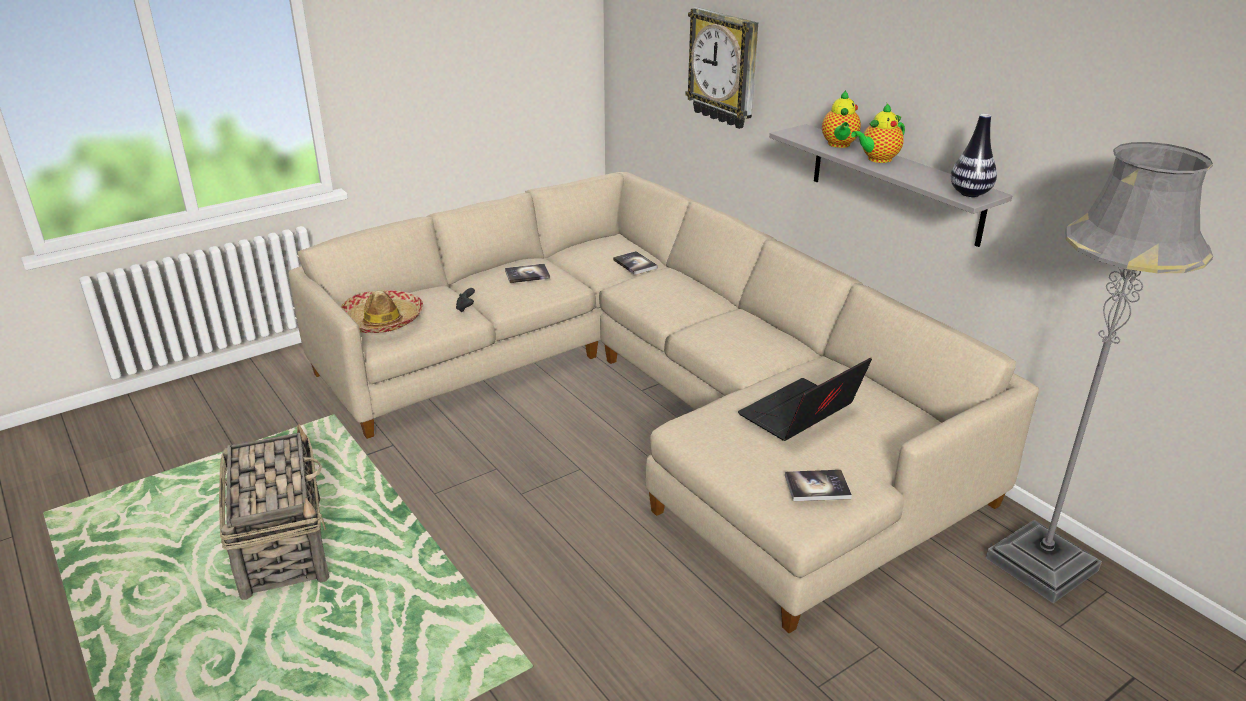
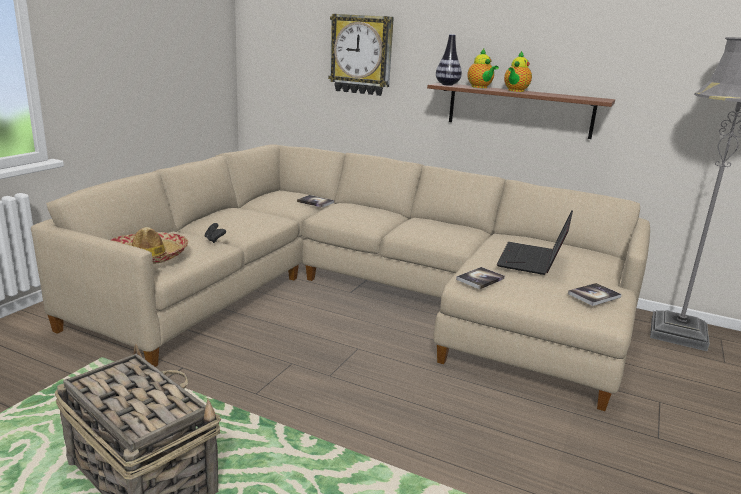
camera: 30 degrees left, 10 degrees down
(527, 274) = (243, 215): book -> book (480, 279)
(895, 184) = (519, 110): grey shelf -> brown shelf
(970, 193) = (595, 99): vase -> vase (447, 84)

